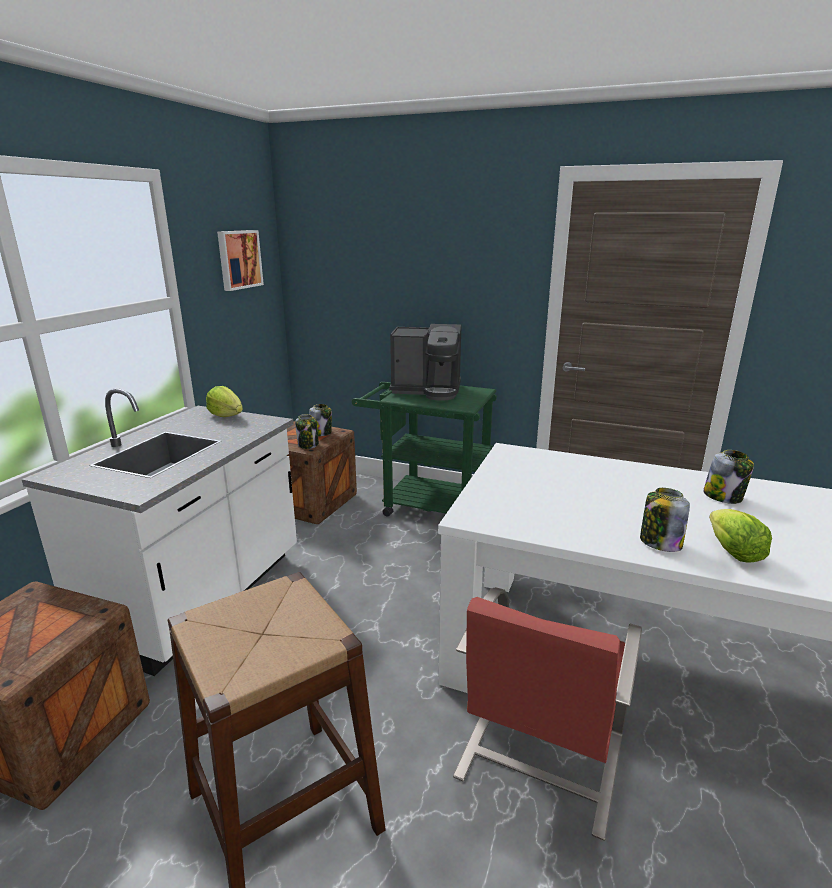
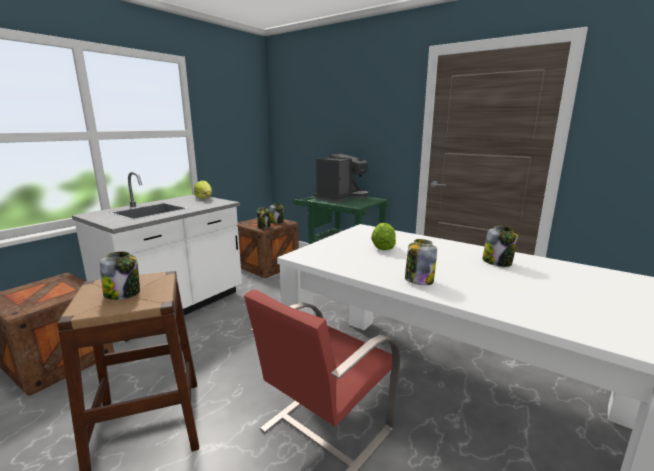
camera: 15 degrees right, 5 degrees down
(238, 259) = (237, 114): picture -> none
(260, 632) = (123, 294): none -> jar
(428, 390) = (341, 197): coffee machine -> coffee machine turned 75 degrees counterclockwise
(733, 551) = (471, 291): lettuce -> lettuce (383, 247)

